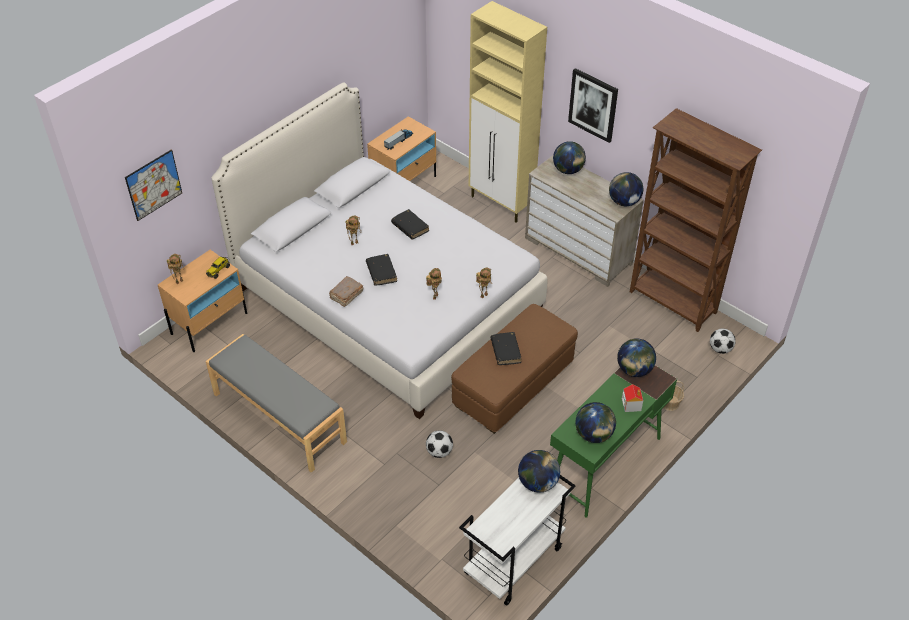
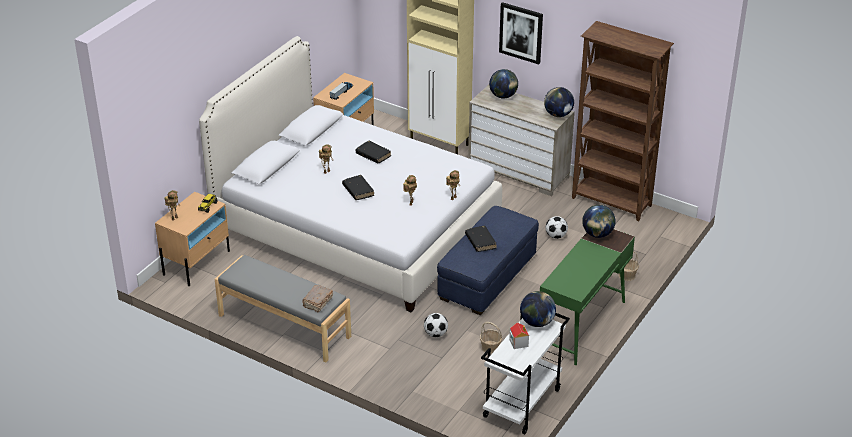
camera: 10 degrees left, 10 degrees down
(154, 185) = (155, 125): picture -> none
(346, 295) = (331, 211): brown book -> brown book (317, 303)
(495, 479) = (490, 348): none -> basket
(513, 384) = (487, 277): brown ottoman -> blue ottoman
(593, 434) = (575, 282): globe -> none
(631, 404) = (601, 258): toy house -> toy house (518, 342)
(720, 349) = (660, 231): football -> football (556, 236)

